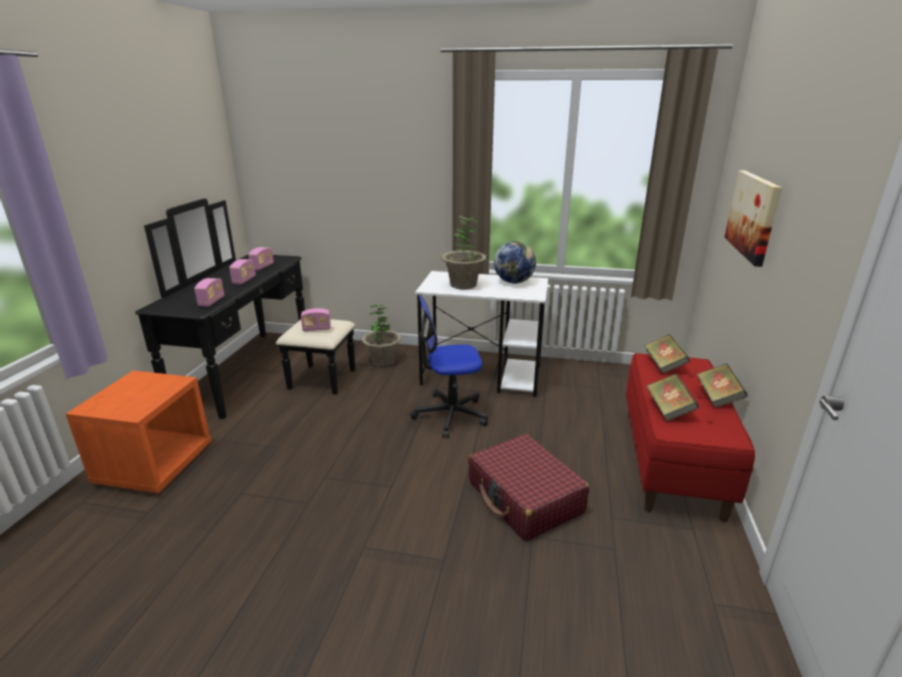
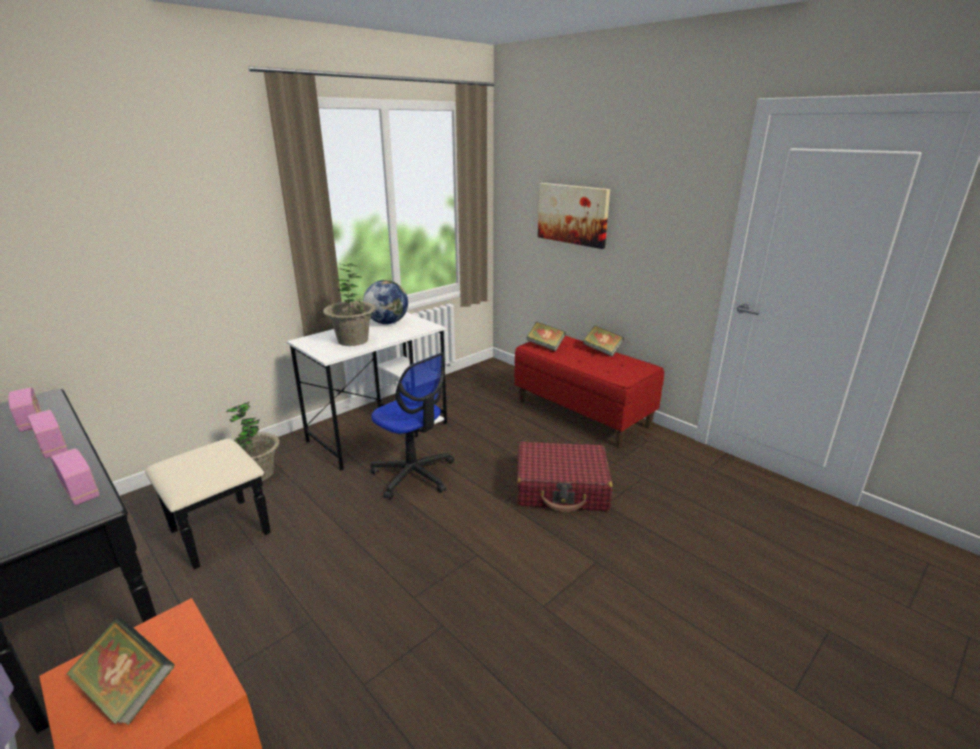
camera: 55 degrees left, 0 degrees up
(316, 329) = (212, 464): radio -> none
(450, 415) = (413, 475): office chair -> office chair turned 75 degrees counterclockwise
(668, 410) = (599, 369): book -> book (129, 689)

